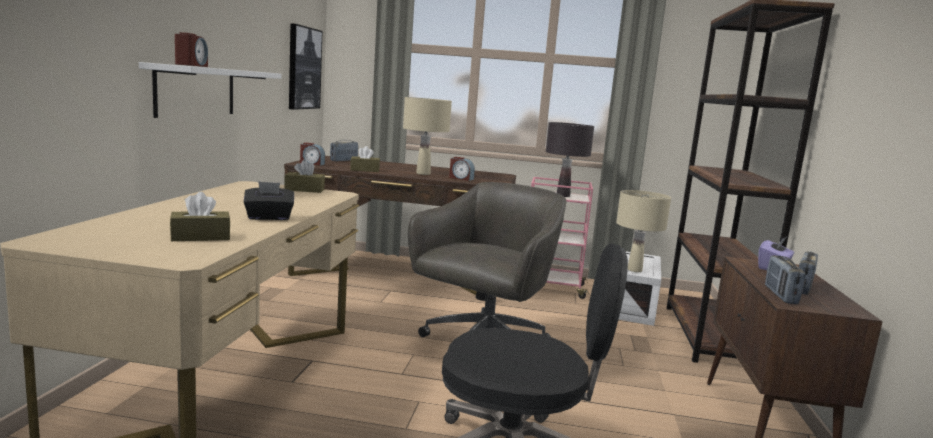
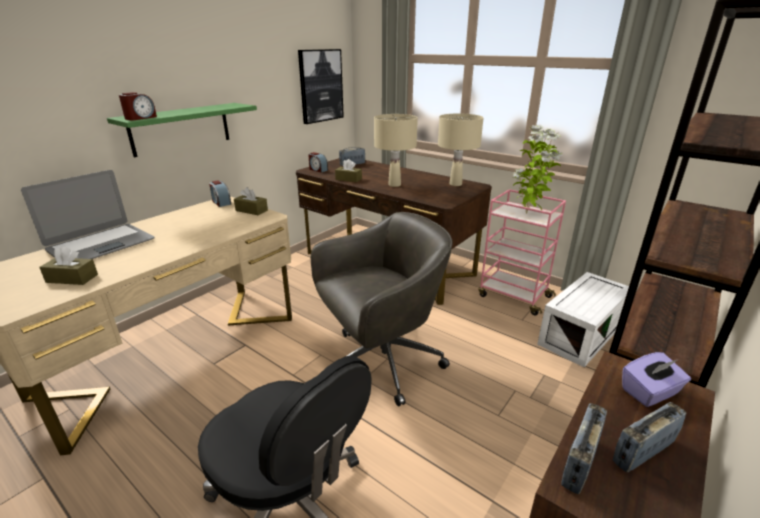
camera: 30 degrees right, 15 degrees up
(169, 215) = (101, 245): none -> laptop
(196, 91) = (181, 128): white shelf -> green shelf
(269, 217) = (161, 252): black tissue box -> none
(461, 178) = (421, 193): alarm clock -> alarm clock (221, 202)
(563, 195) = (528, 213): black table lamp -> potted plant
(634, 270) = (576, 306): beige table lamp -> beige table lamp (455, 184)

